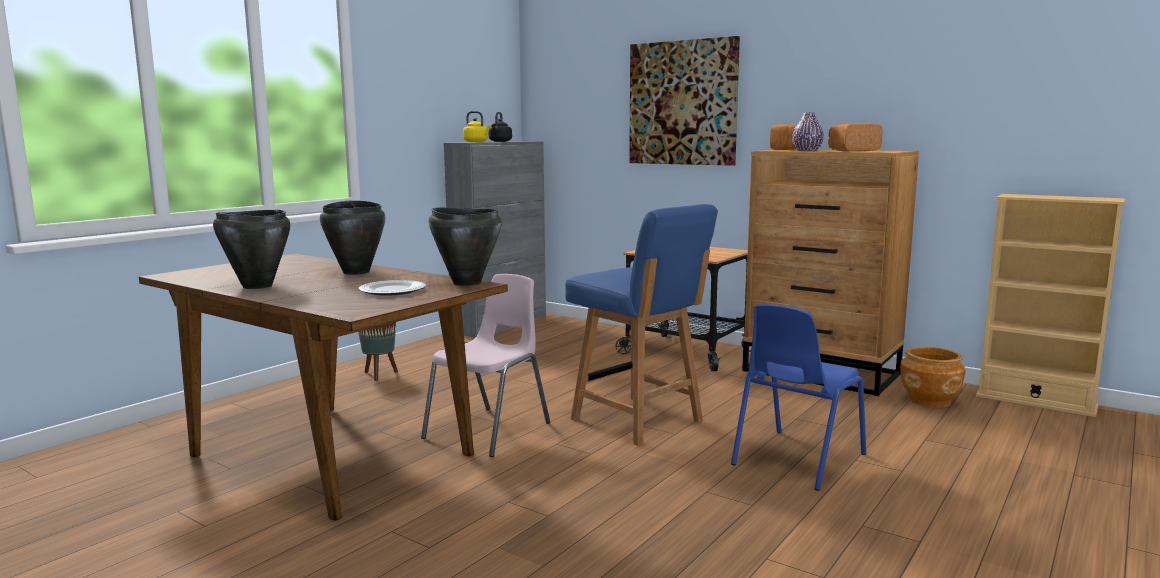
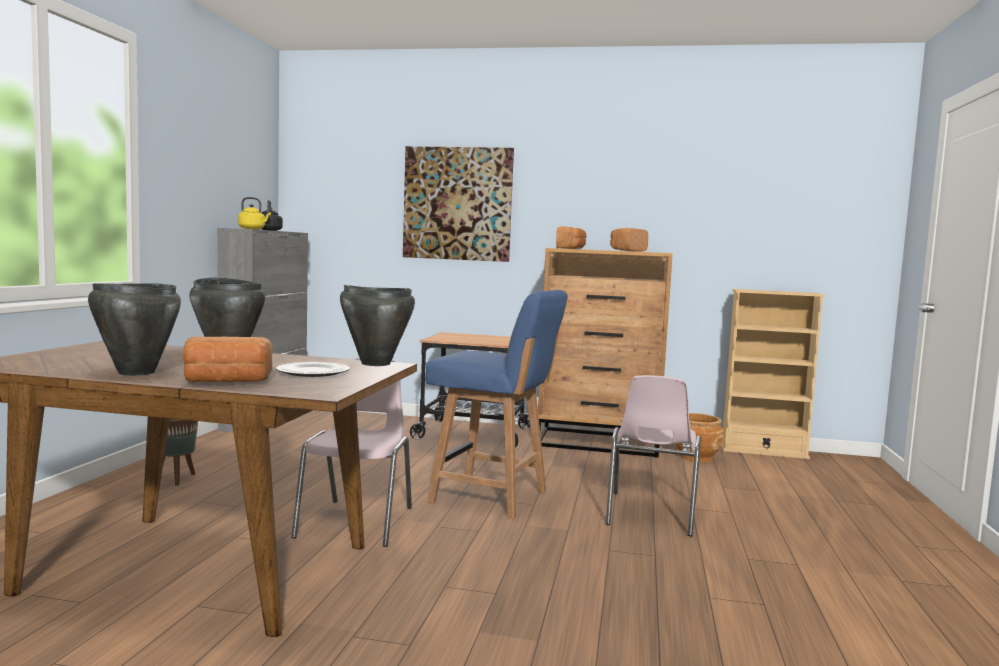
camera: 25 degrees left, 5 degrees down
(305, 298) = (227, 382): none -> bread
(796, 460) = (650, 514): blue chair -> pink chair
(807, 151) = (592, 249): purple vase -> none

